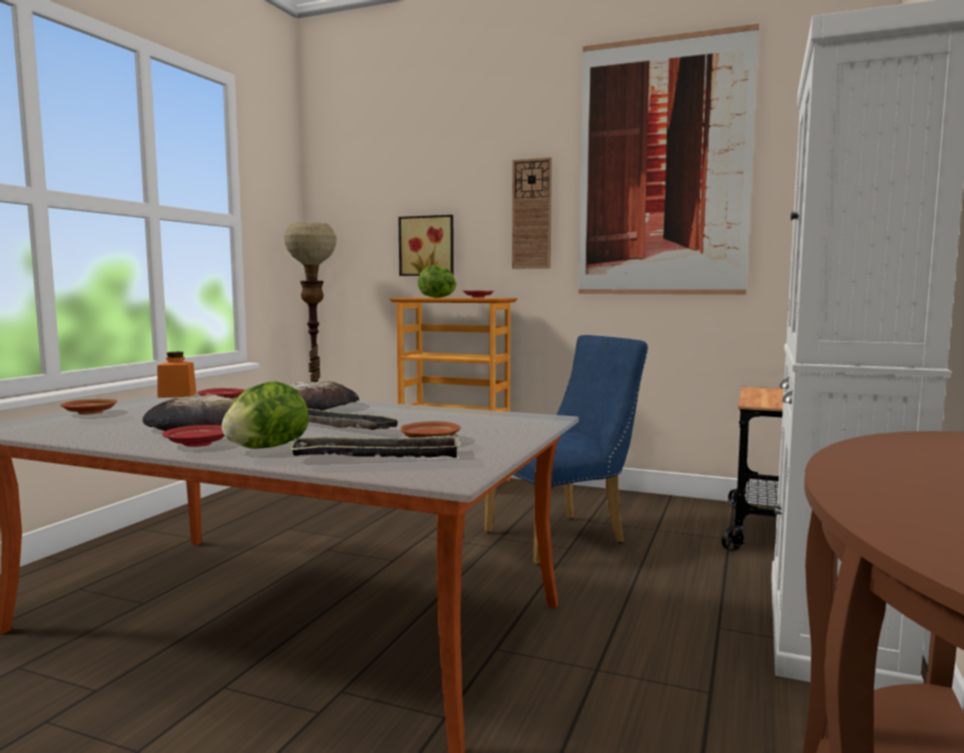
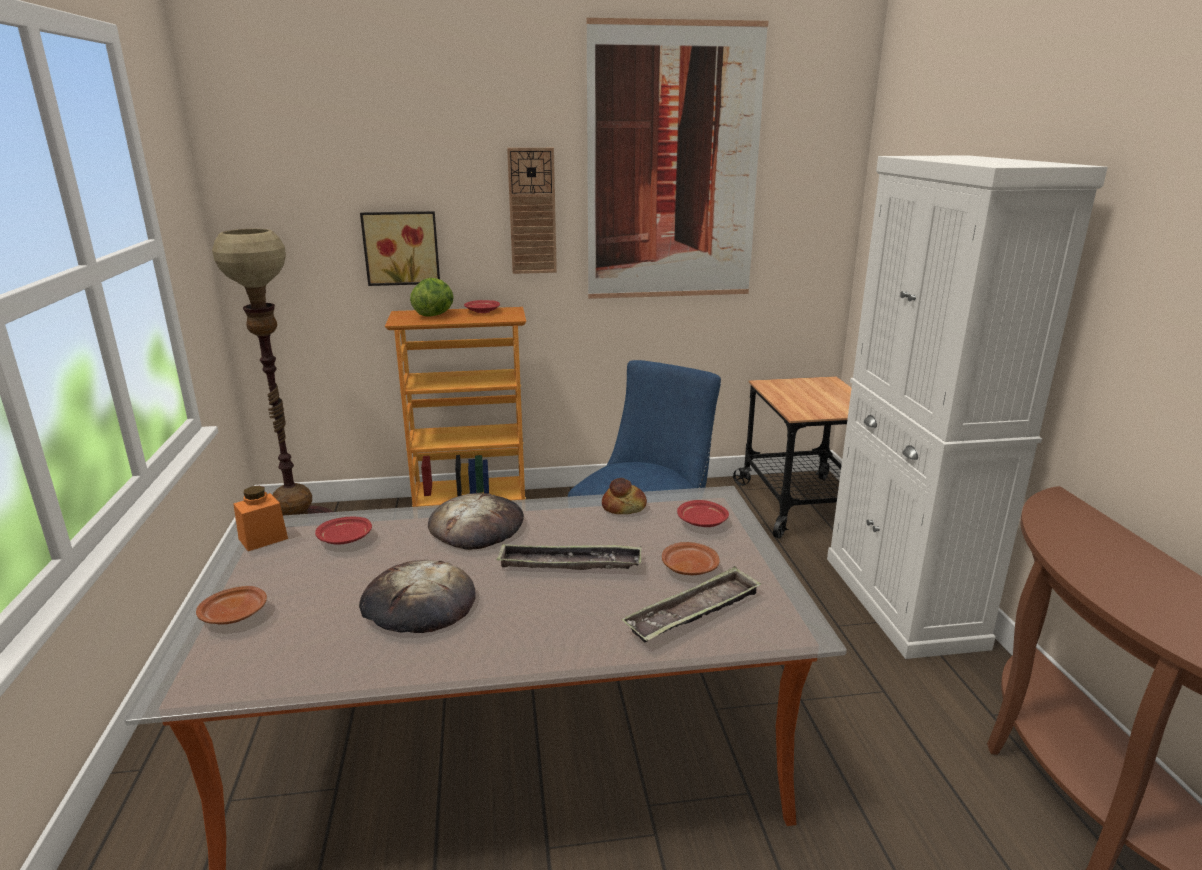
camera: 30 degrees left, 15 degrees up
(196, 444) = (496, 645): red plate -> red plate (702, 522)
(266, 448) = (575, 629): lettuce -> none
(449, 413) = (624, 507): none -> bread

